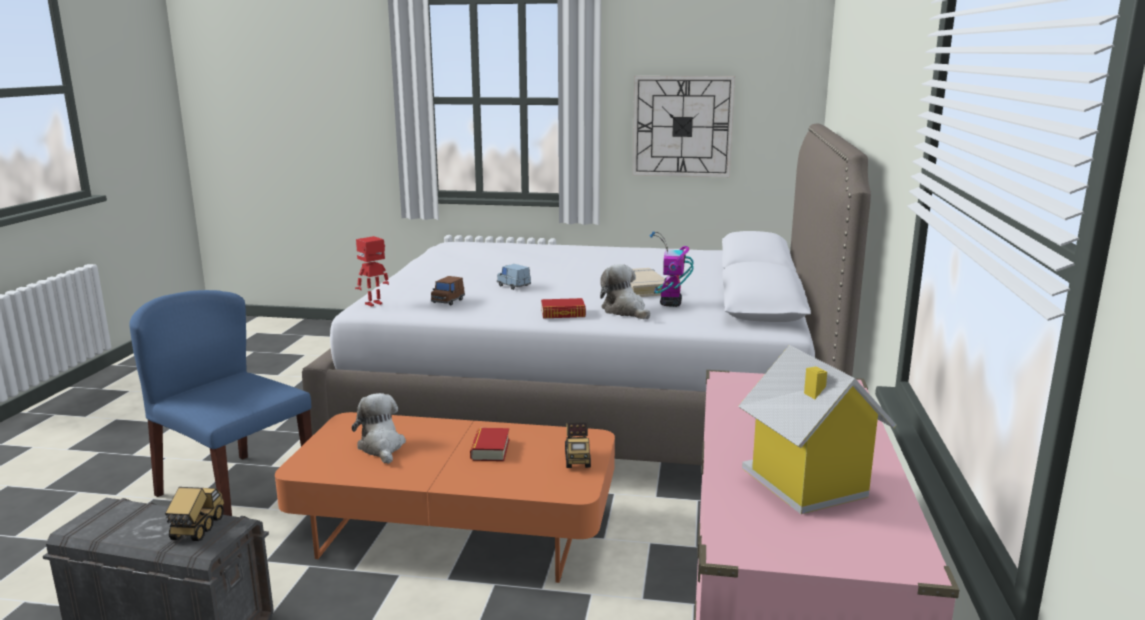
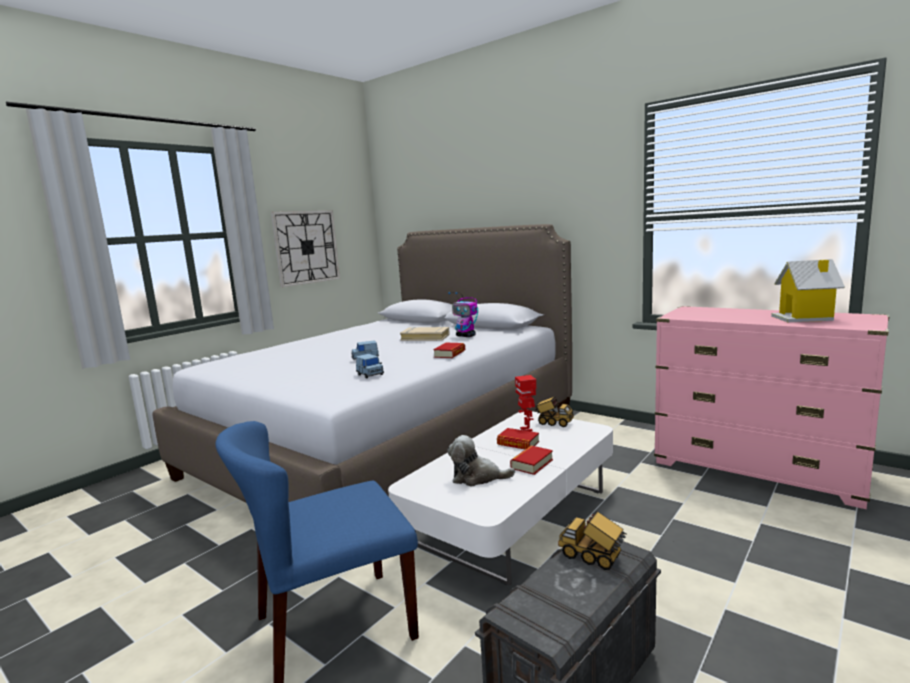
camera: 60 degrees left, 5 degrees down
(374, 304) = (334, 394): toy robot -> toy robot (527, 429)
(431, 469) = (532, 464): none -> book
(448, 301) = (370, 375): brown toy car -> blue toy car
(456, 530) = (513, 517): orange coffee table -> white coffee table
(625, 311) = (466, 344): plush toy -> none

